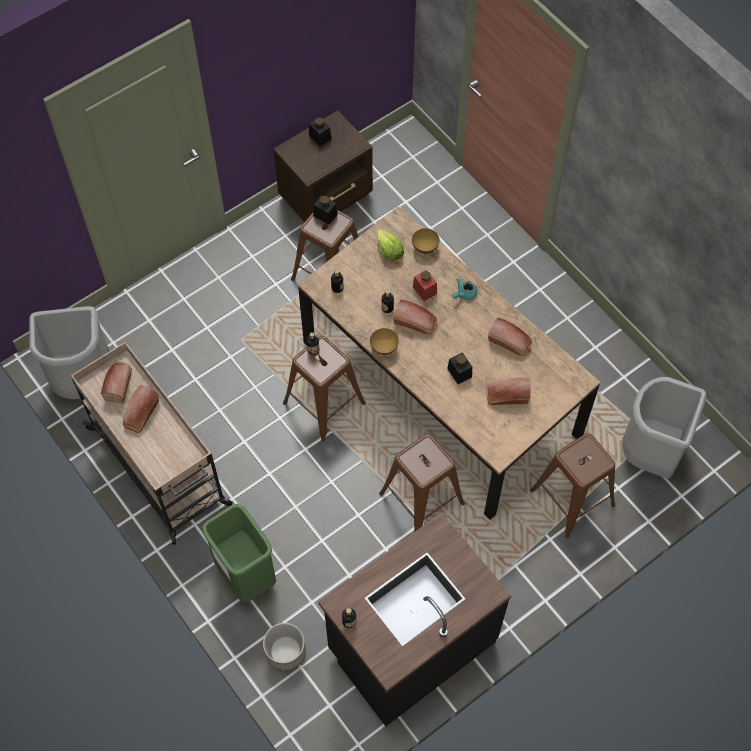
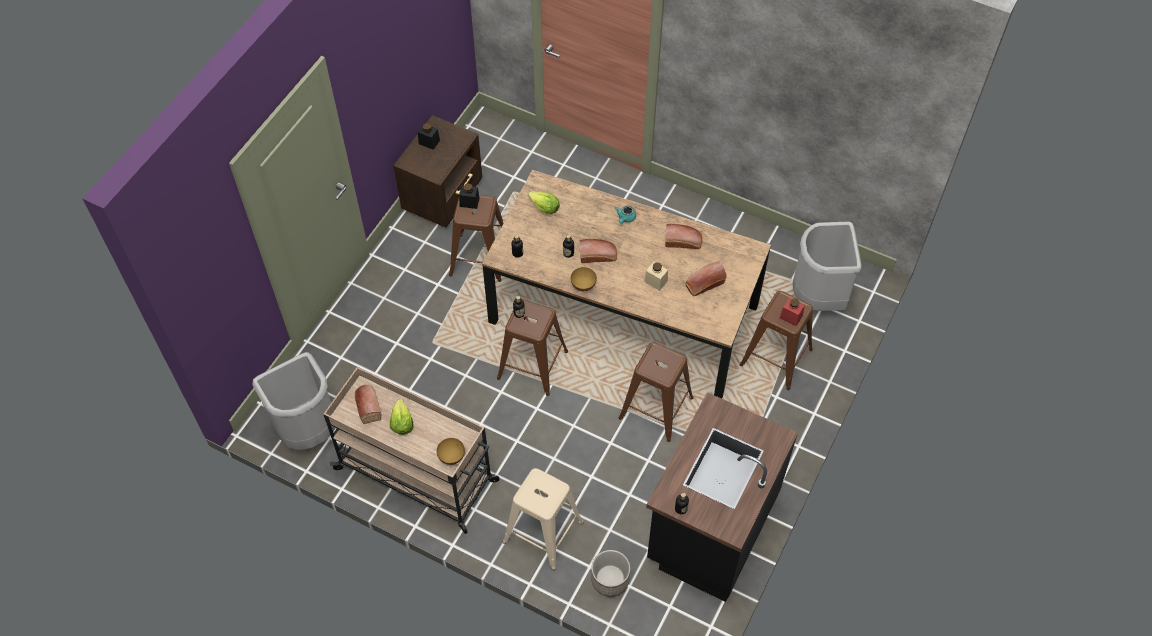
camera: 25 degrees left, 5 degrees down
(141, 414) = (401, 423): bread -> lettuce
(246, 575) = (542, 532): green trash can -> beige stool
(424, 290) = (591, 228): red jar -> red jar (791, 316)
(425, 248) = (573, 194): bowl -> bowl (451, 457)
(459, 373) = (656, 281): black jar -> beige jar

